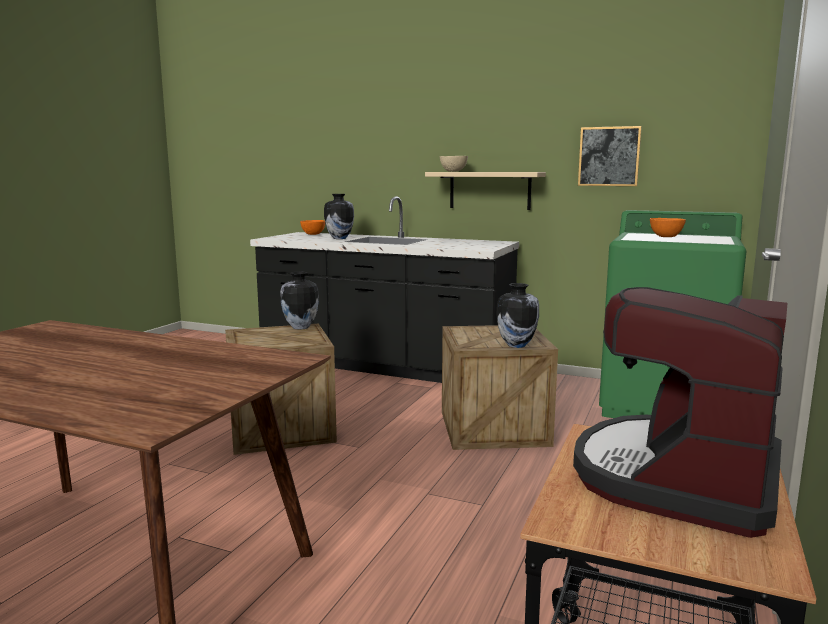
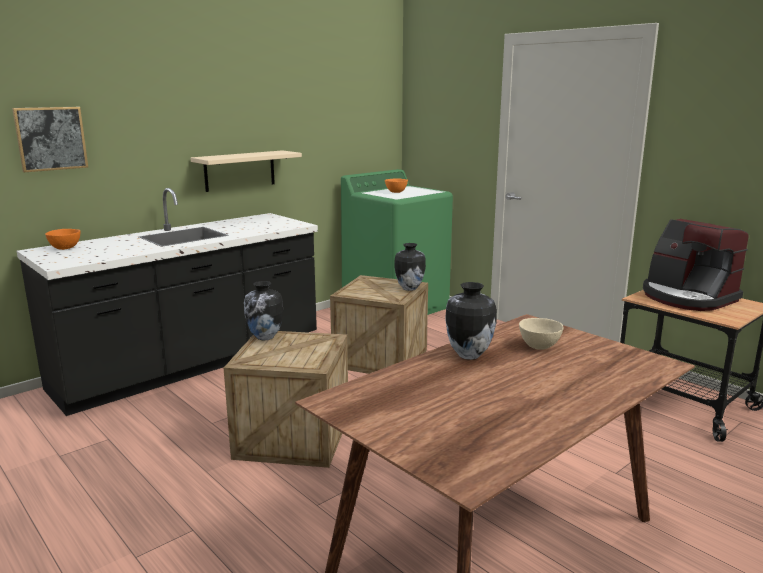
camera: 65 degrees left, 5 degrees up
(339, 238) = (129, 245): vase -> vase (468, 355)
(454, 171) = (223, 157): beige bowl -> beige bowl (540, 346)
(609, 156) = (323, 135): picture -> picture (51, 138)

